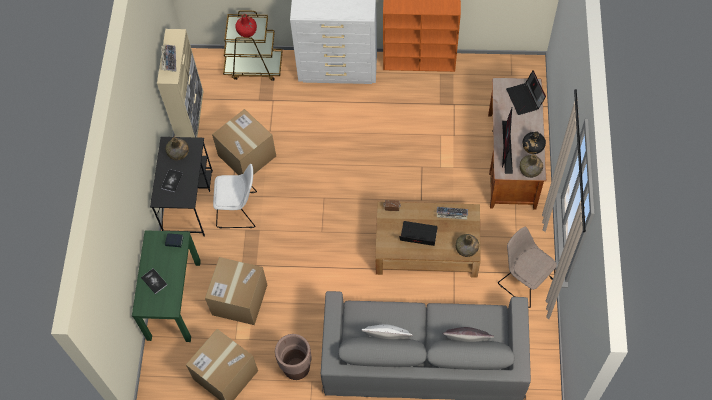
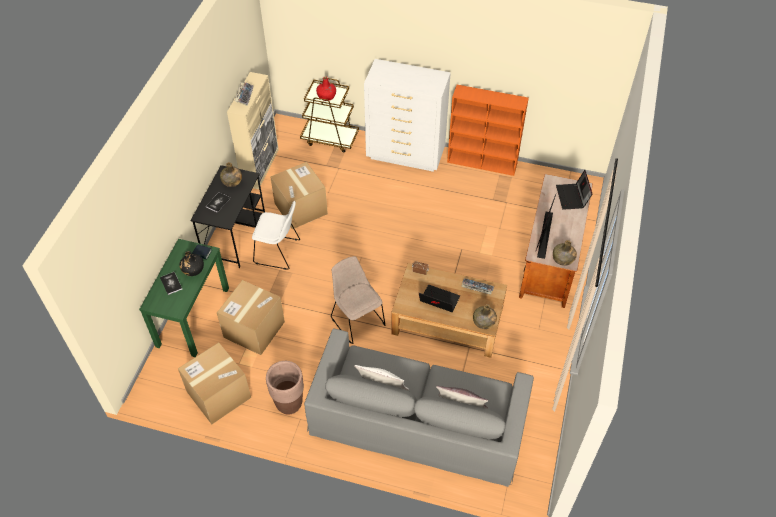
camera: 10 degrees right, 10 degrees down
(524, 280) = (537, 370): beige chair -> beige chair (357, 320)
(532, 147) = (570, 239): black bottle -> black bottle (193, 269)

